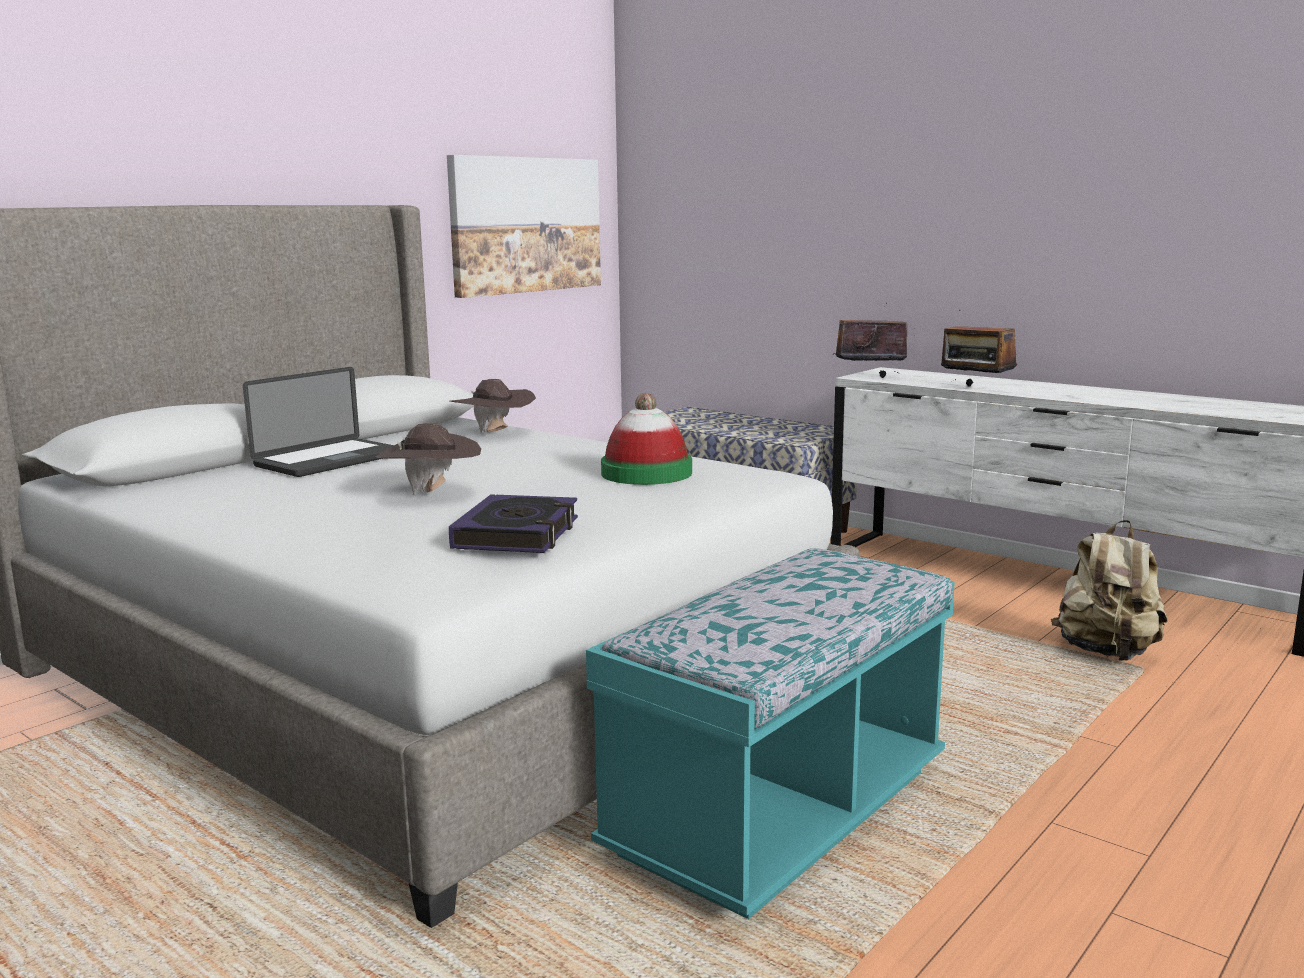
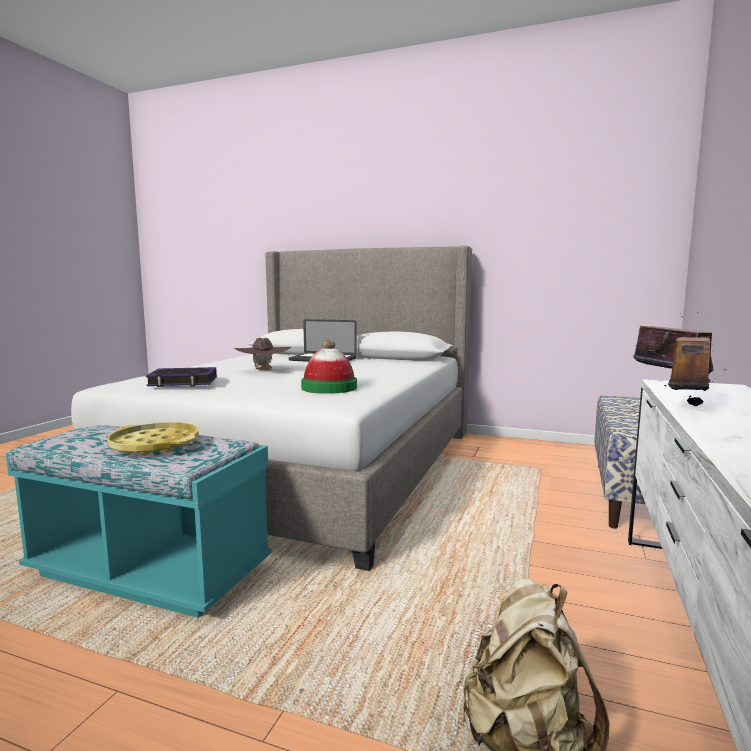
camera: 70 degrees right, 5 degrees down
(494, 433) = (403, 366): brown hat -> none
(526, 225) = (582, 257): picture -> none
(822, 588) = (155, 445): none -> yellow tray

